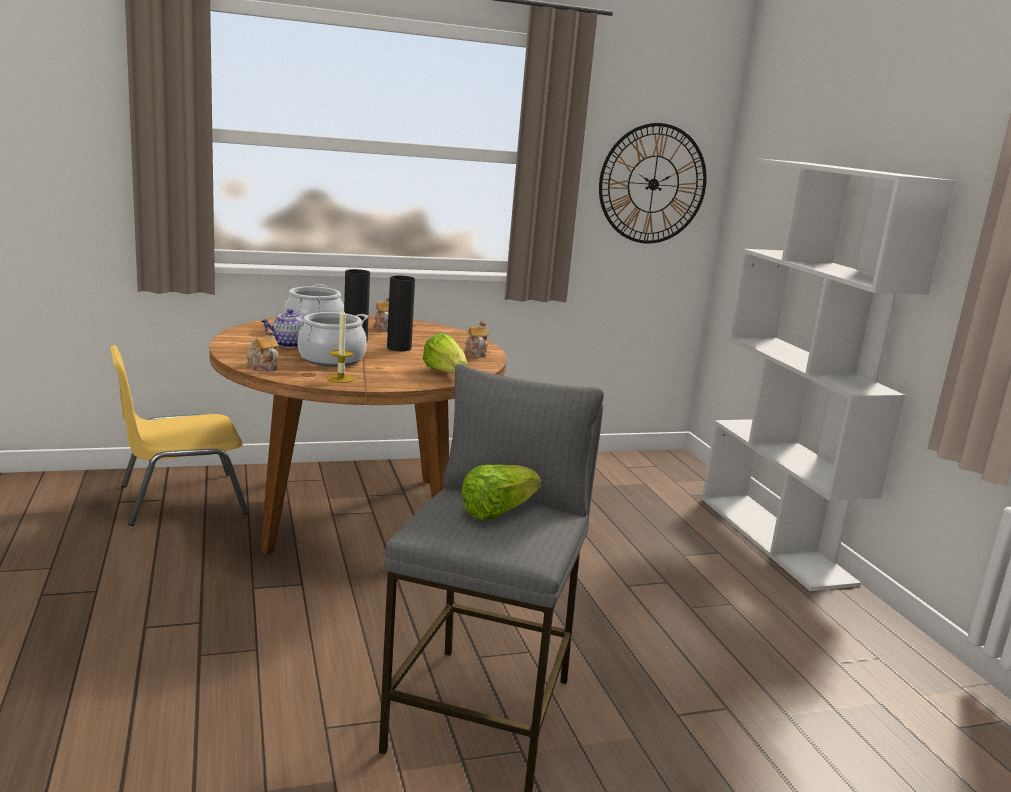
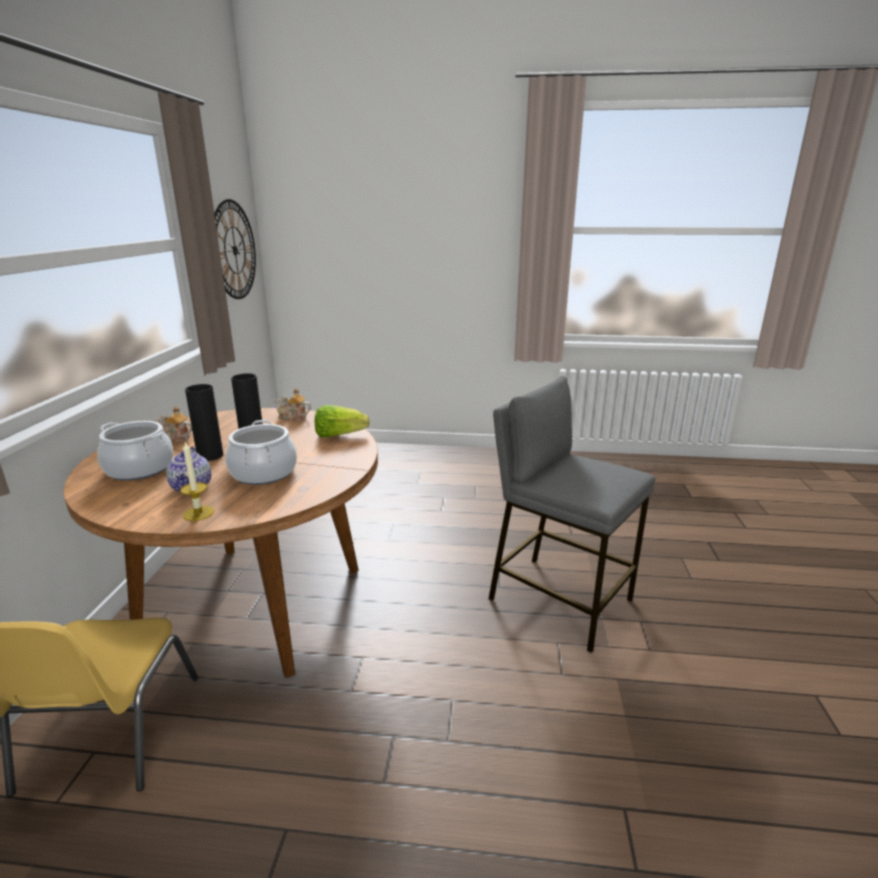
camera: 65 degrees left, 5 degrees up
(262, 367) = (261, 508): teapot -> none
(340, 378) = (327, 476): candle -> candle (198, 513)
(497, 511) = (577, 471): lettuce -> none
(775, 539) = (417, 451): white bookcase -> none

